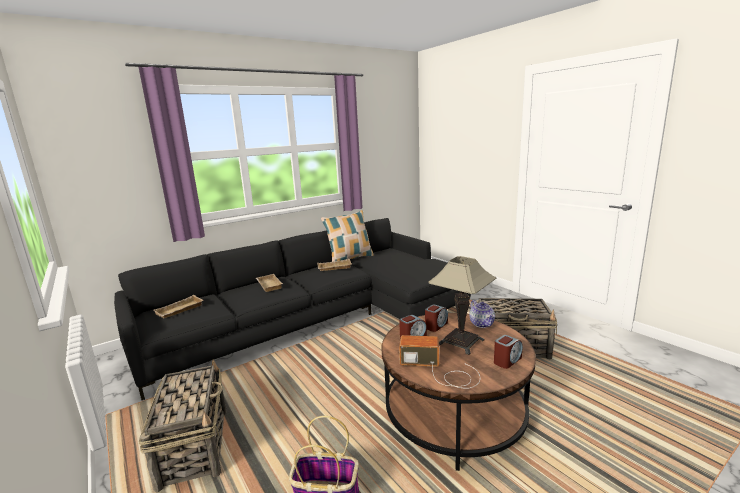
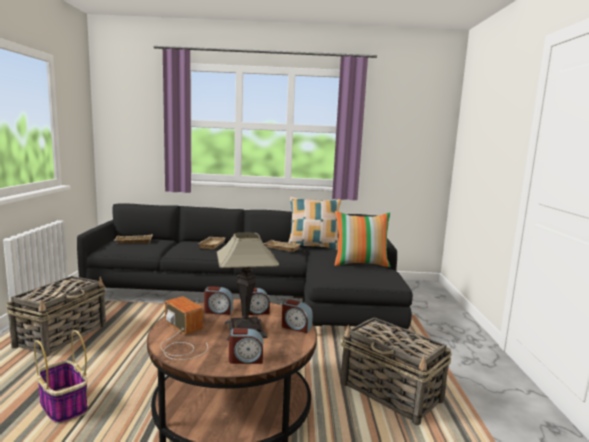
camera: 35 degrees right, 5 degrees down
(412, 261) = (360, 264): none -> pillow
(482, 324) = (296, 327): teapot -> alarm clock

